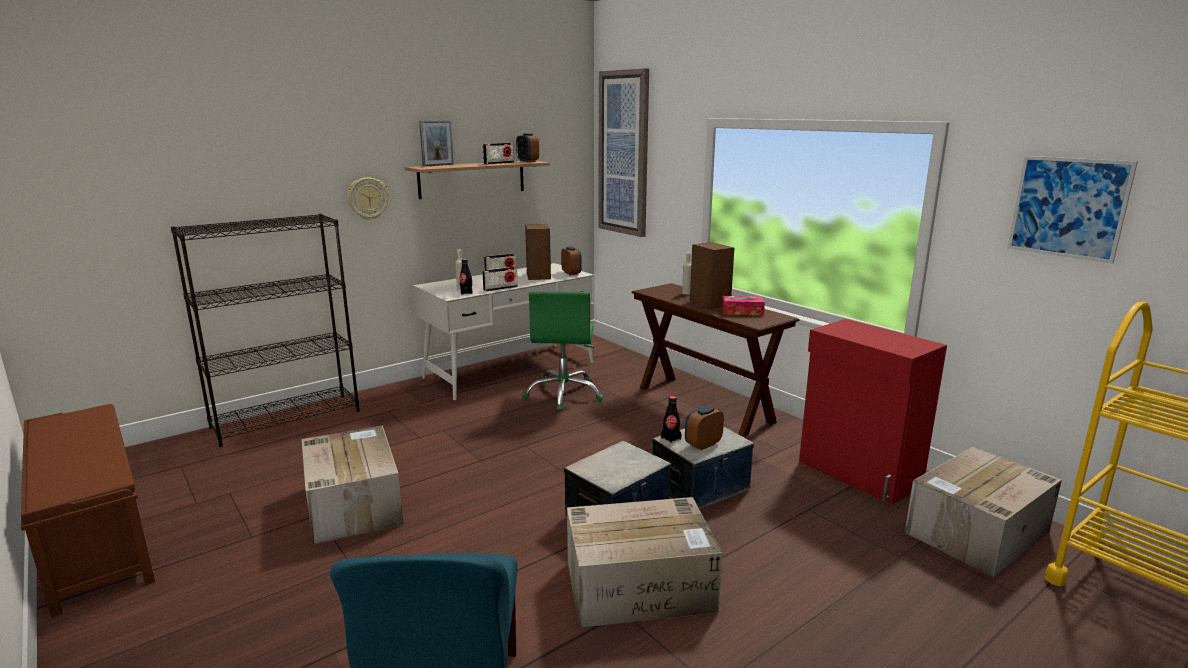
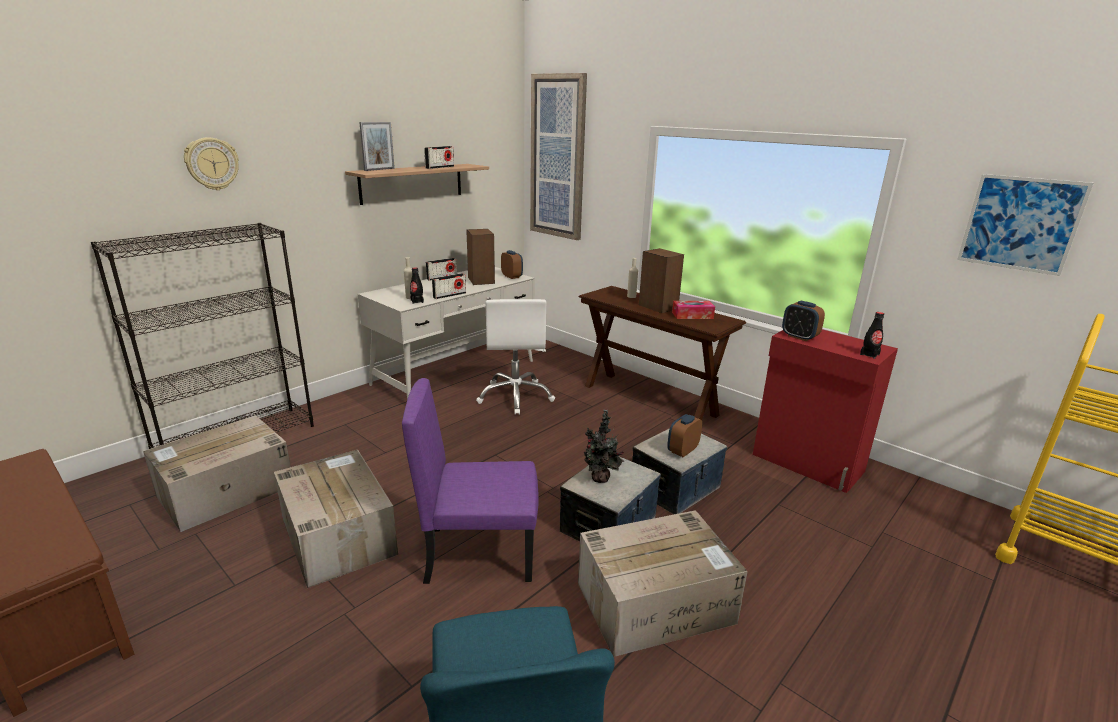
camera: 10 degrees left, 5 degrees up
(368, 198) = (308, 205): wall clock -> wall clock (212, 164)
(481, 529) = (480, 552): none -> purple chair
(527, 161) = (466, 165): alarm clock -> alarm clock (799, 337)
(564, 394) = (515, 396): green office chair -> white office chair
(606, 464) = (600, 479): none -> potted plant
(671, 438) = (650, 446): black bottle -> black bottle (869, 354)
(976, 533) = (925, 516): cardboard box -> cardboard box (224, 491)

